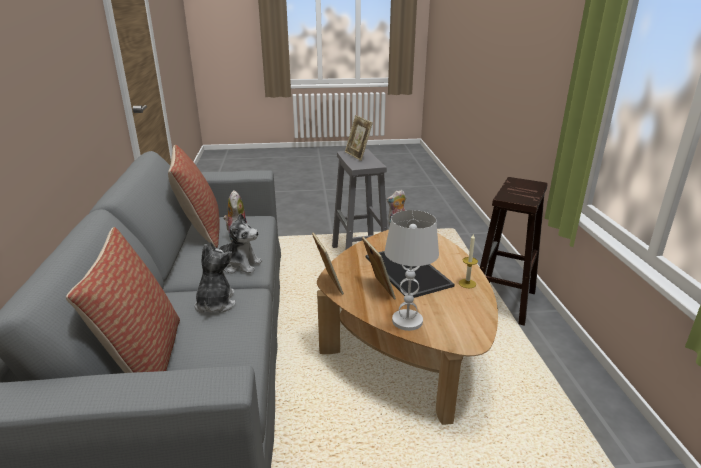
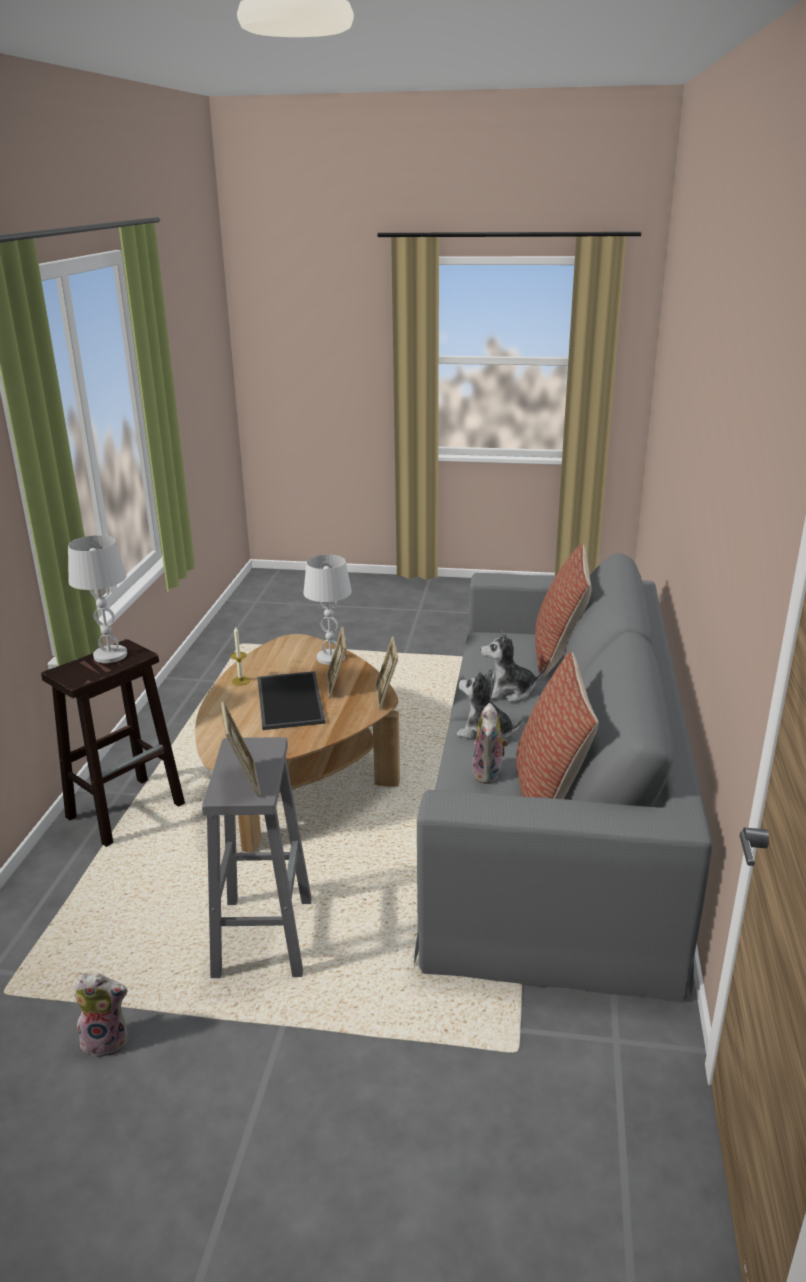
camera: 165 degrees left, 0 degrees up
(215, 303) = (508, 692): plush toy -> plush toy turned 75 degrees clockwise
(523, 195) = (110, 655): none -> white table lamp

